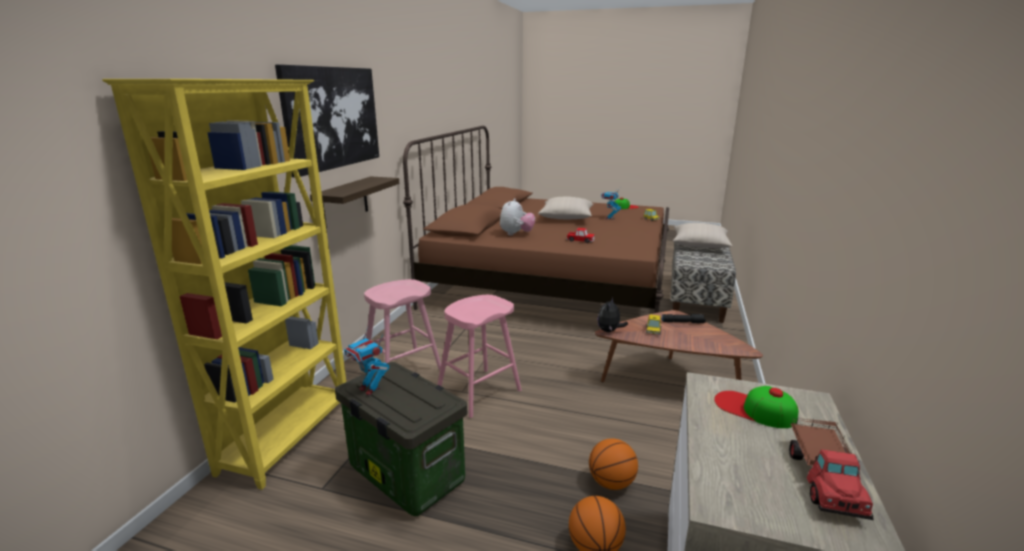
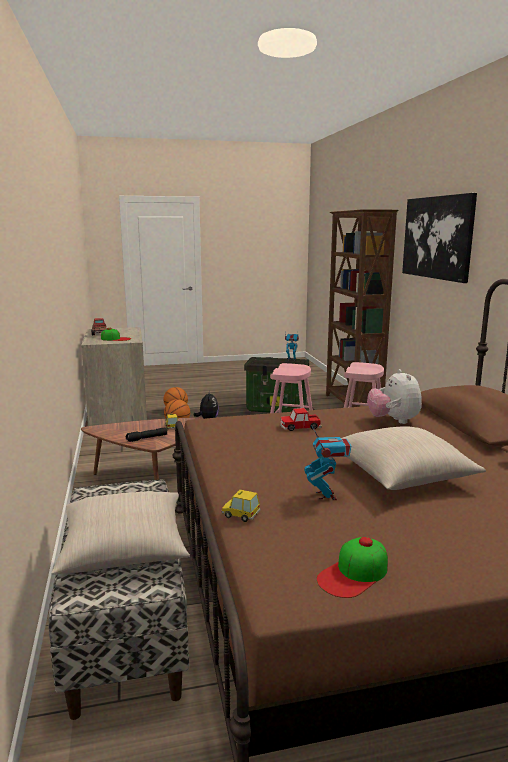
camera: 150 degrees right, 5 degrees down
(289, 436) = (352, 405): yellow bookcase -> brown bookcase
(344, 202) = (432, 309): shelf -> none

